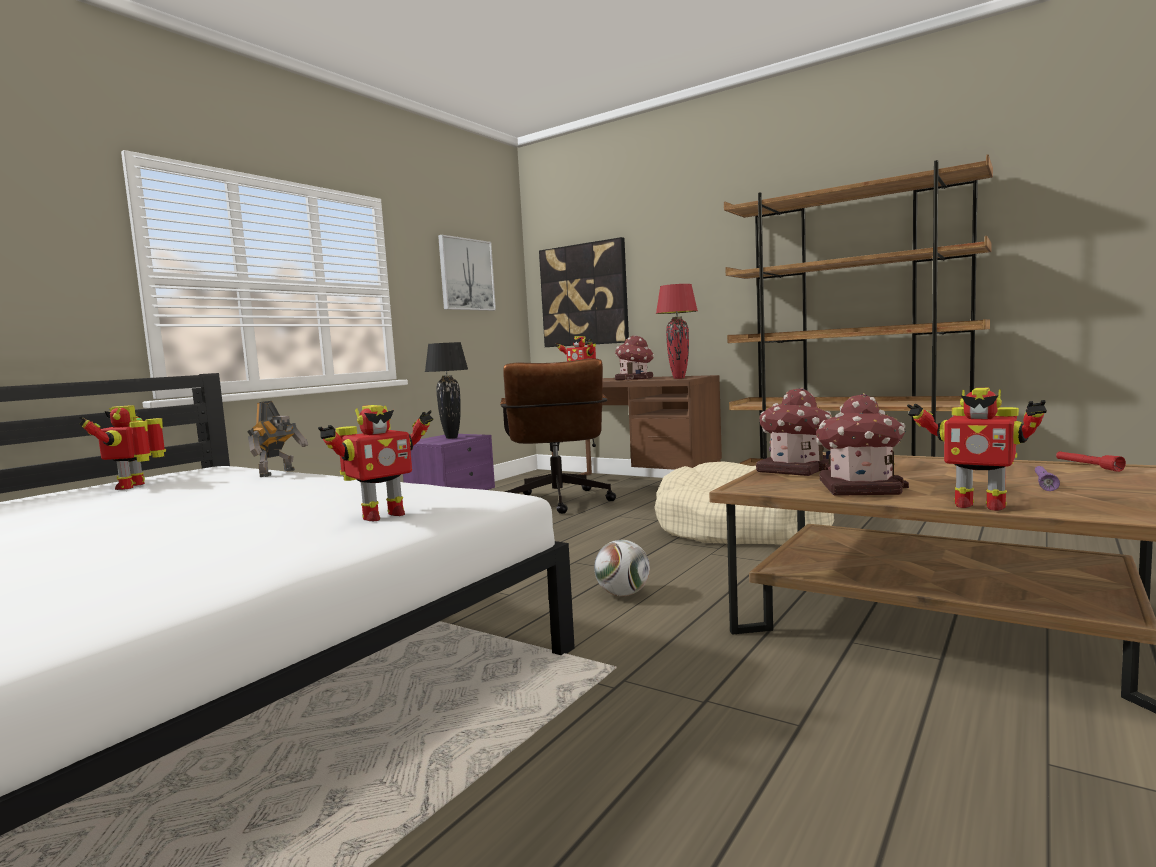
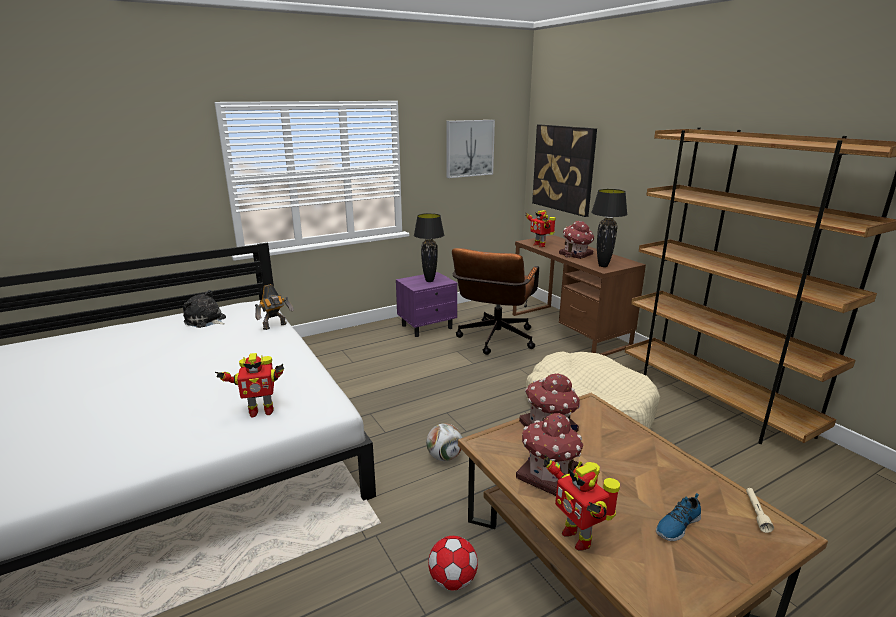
camera: 25 degrees right, 15 degrees up
(134, 486) = (206, 321): toy robot -> plush toy
(679, 378) = (603, 266): red table lamp -> black table lamp
(788, 685) = (452, 580): none -> football
(1044, 484) = (677, 525): purple flashlight -> shoe
(1087, 466) = (756, 513): red flashlight -> beige flashlight

